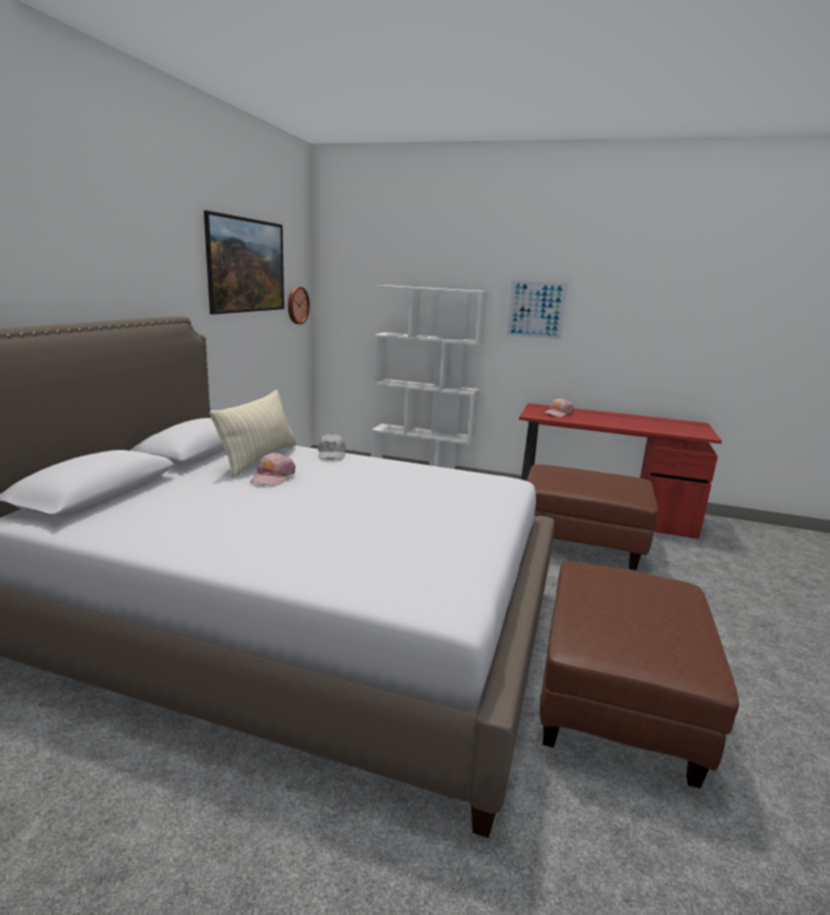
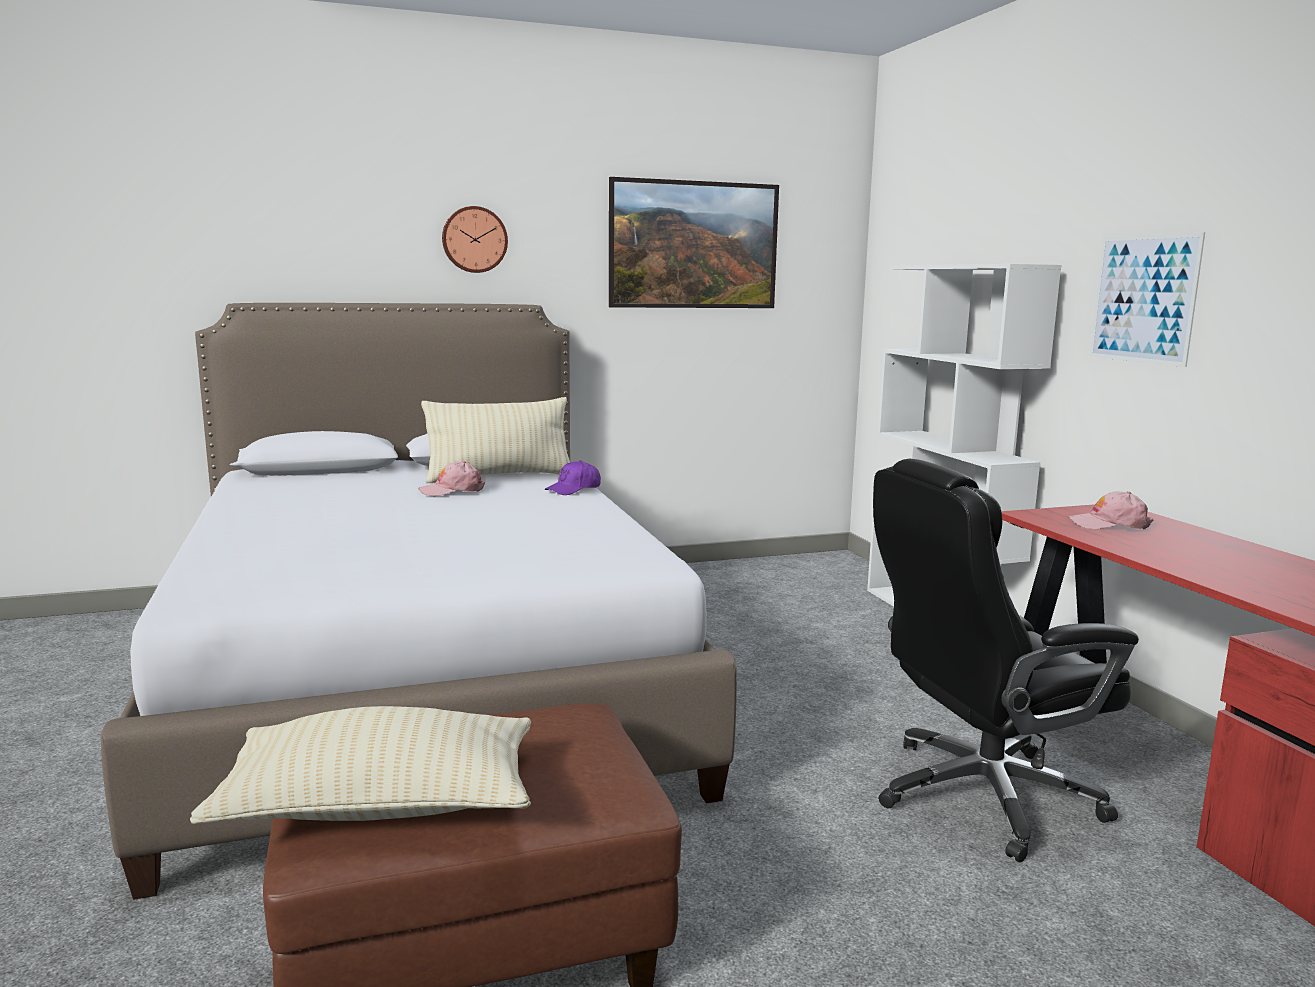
camera: 55 degrees right, 5 degrees down
(296, 305) = (814, 304): wall clock -> wall clock (474, 239)
(331, 454) = (574, 489): white cap -> purple cap
(579, 542) = (980, 795): brown ottoman -> black office chair
(670, 645) = (381, 806): none -> beige pillow

